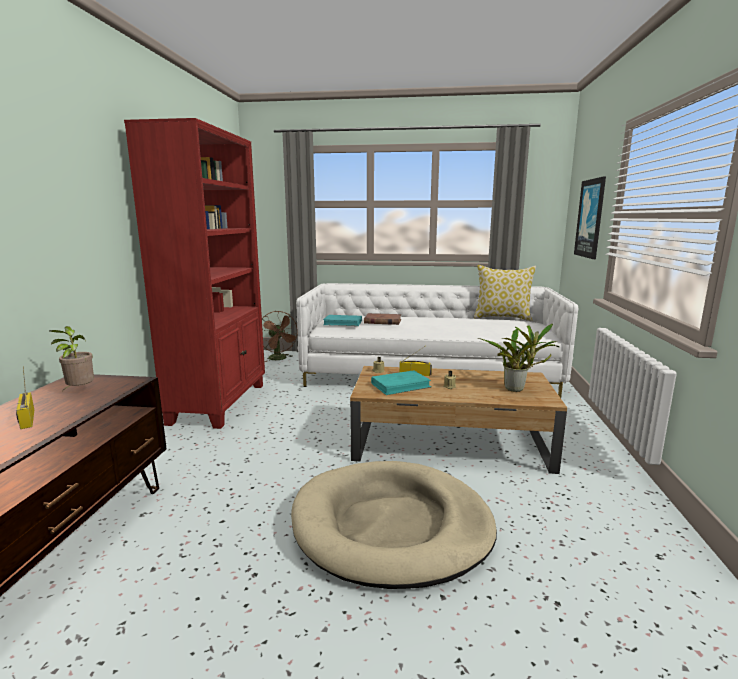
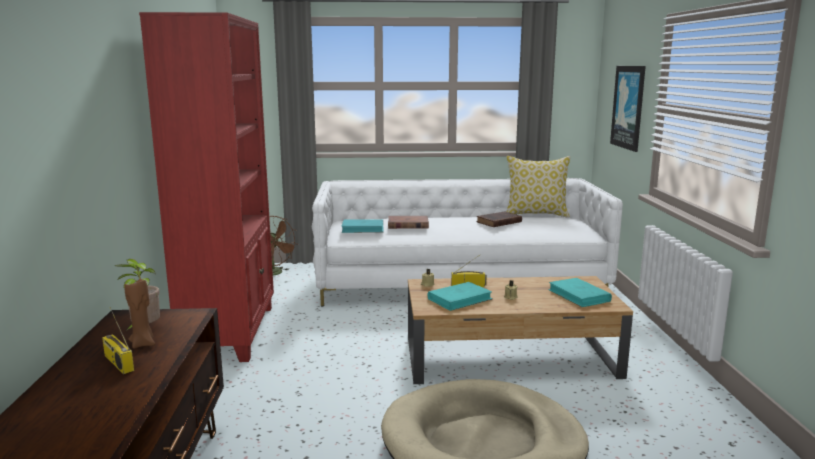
camera: 10 degrees left, 0 degrees up
(65, 403) = (143, 344): none -> brown candle
(463, 322) = (498, 222): none -> brown book
(517, 389) = (579, 295): potted plant -> turquoise book

